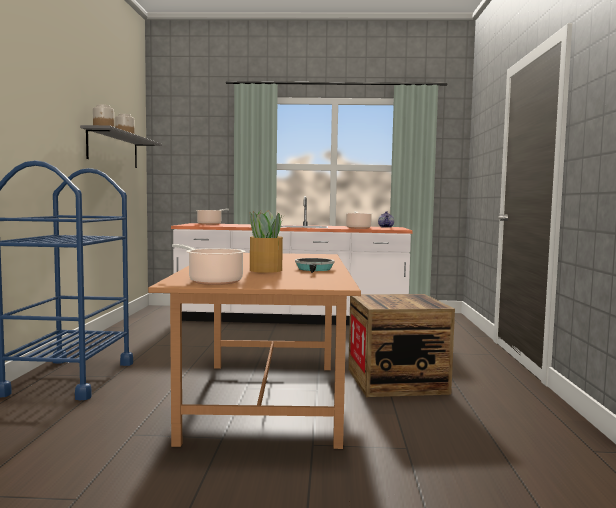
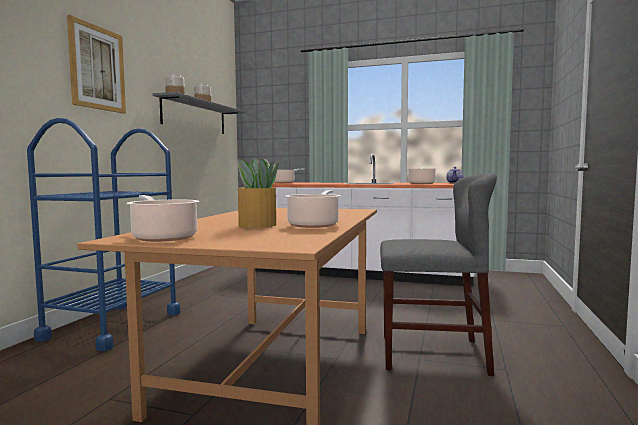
camera: 15 degrees right, 0 degrees up
(38, 100) = (97, 68): none -> picture
(314, 269) = (314, 225): frying pan -> cooking pot
(396, 381) = (432, 354): crate -> grey chair

